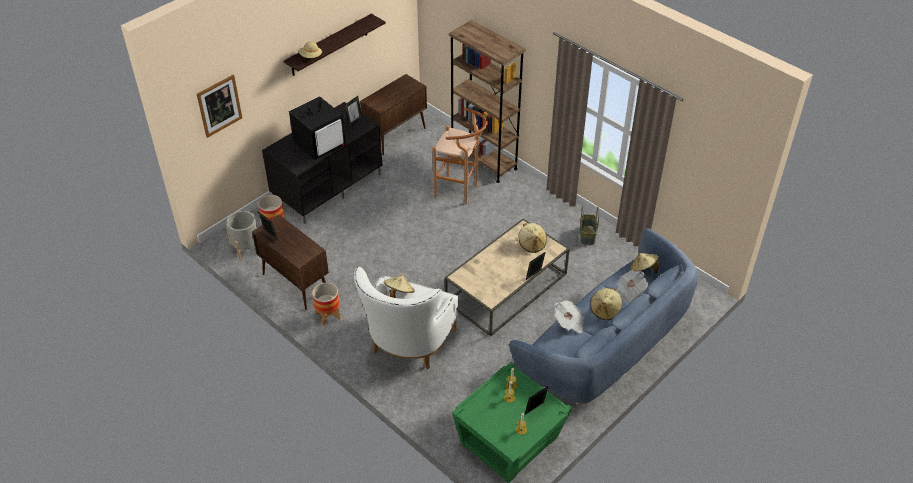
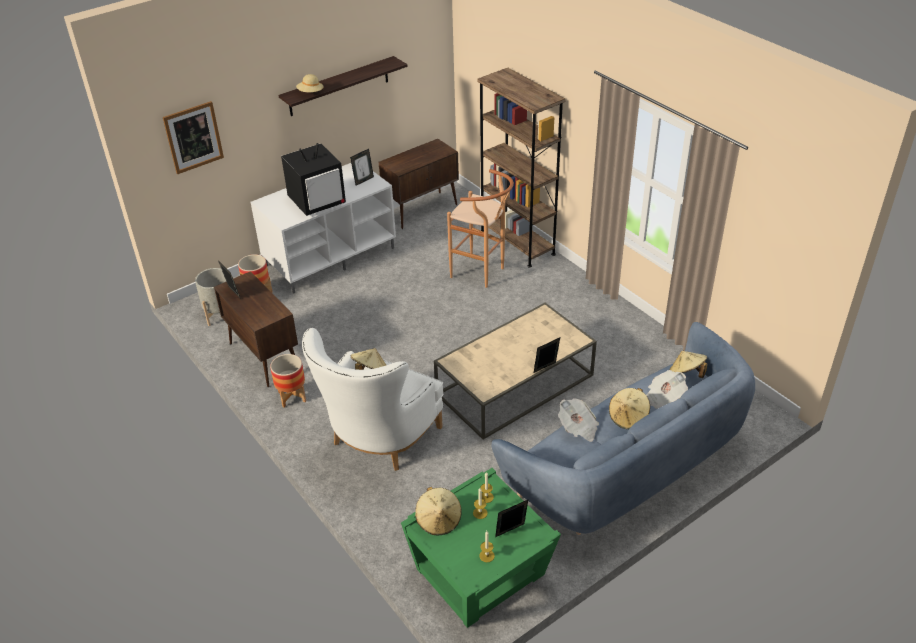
camera: 10 degrees right, 5 degrees down
(327, 186) = (330, 256): black tv stand -> white tv stand
(532, 244) = (550, 332): beige hat -> beige hat (439, 520)
(588, 235) = (628, 333): basket -> none

